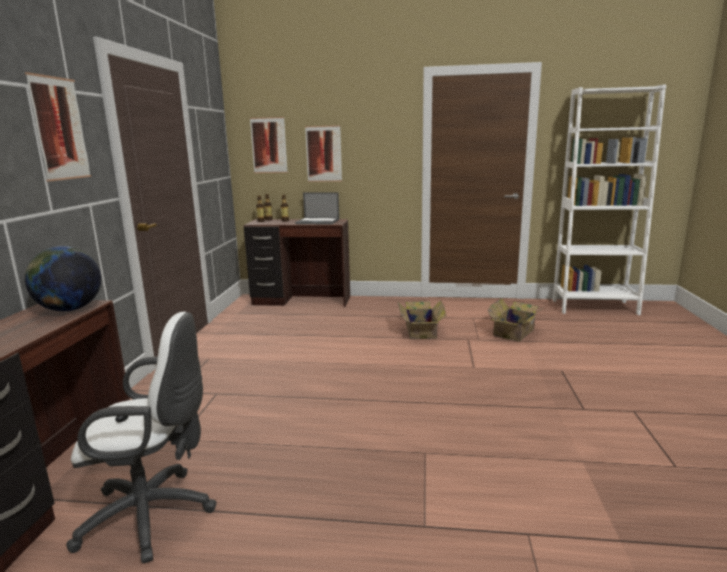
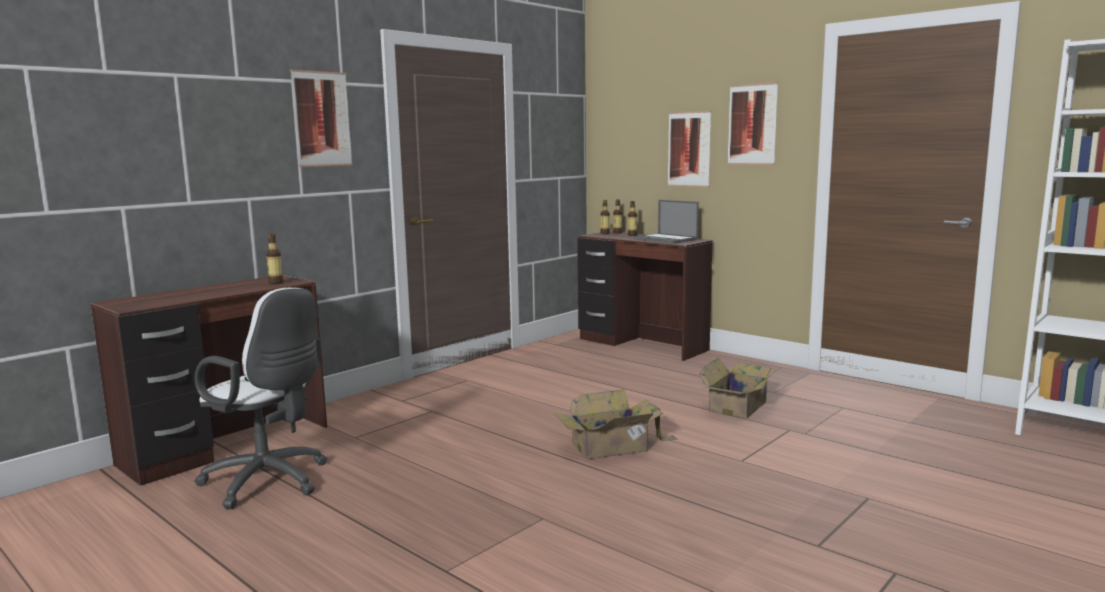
camera: 35 degrees right, 5 degrees down
(69, 309) = (276, 283): globe -> bottle
(269, 145) = (627, 137): picture -> picture (752, 124)
(515, 332) = (879, 438): cardboard box -> cardboard box (613, 447)

